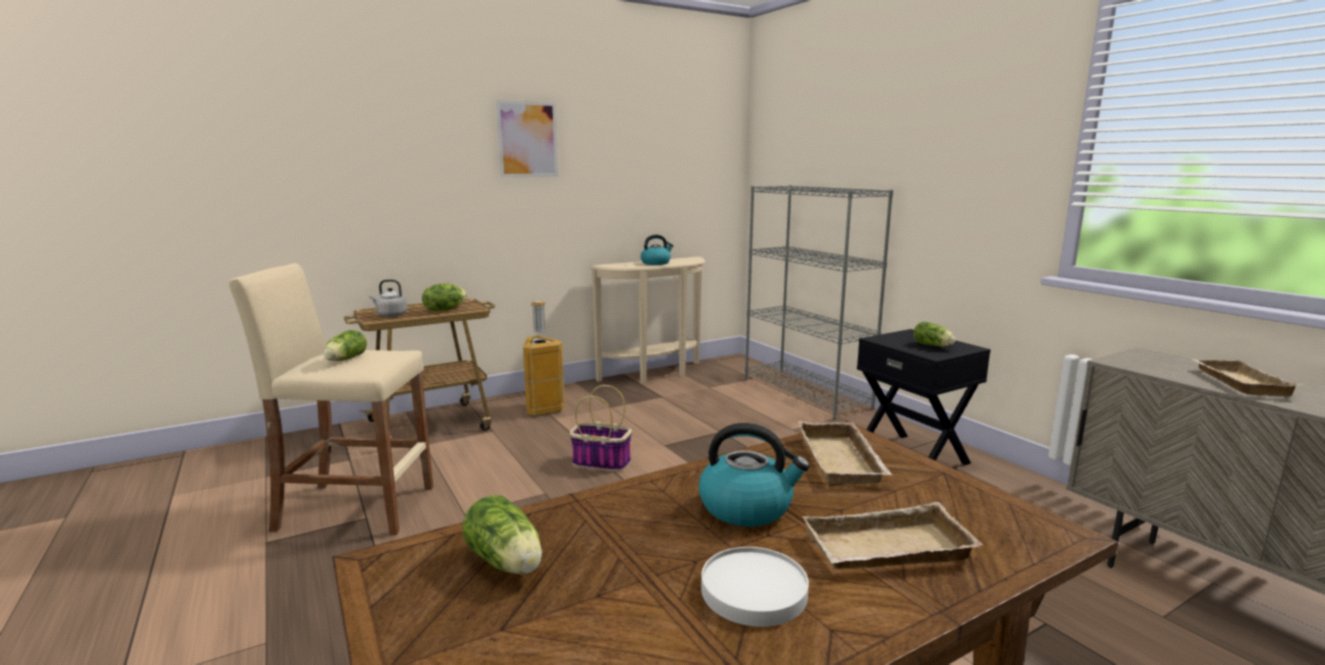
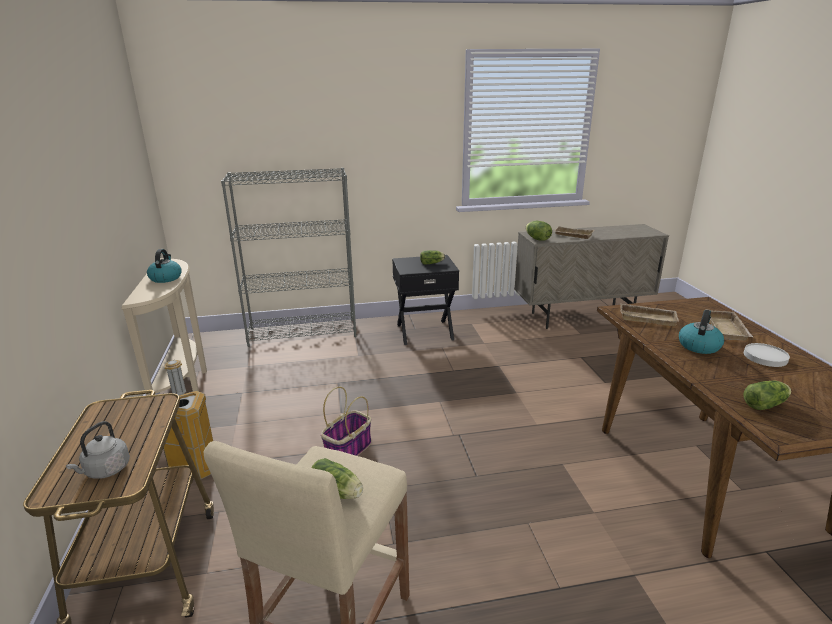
camera: 70 degrees left, 10 degrees up
(444, 310) = (131, 425): lettuce -> lettuce (537, 239)
(527, 139) = (45, 176): picture -> none

